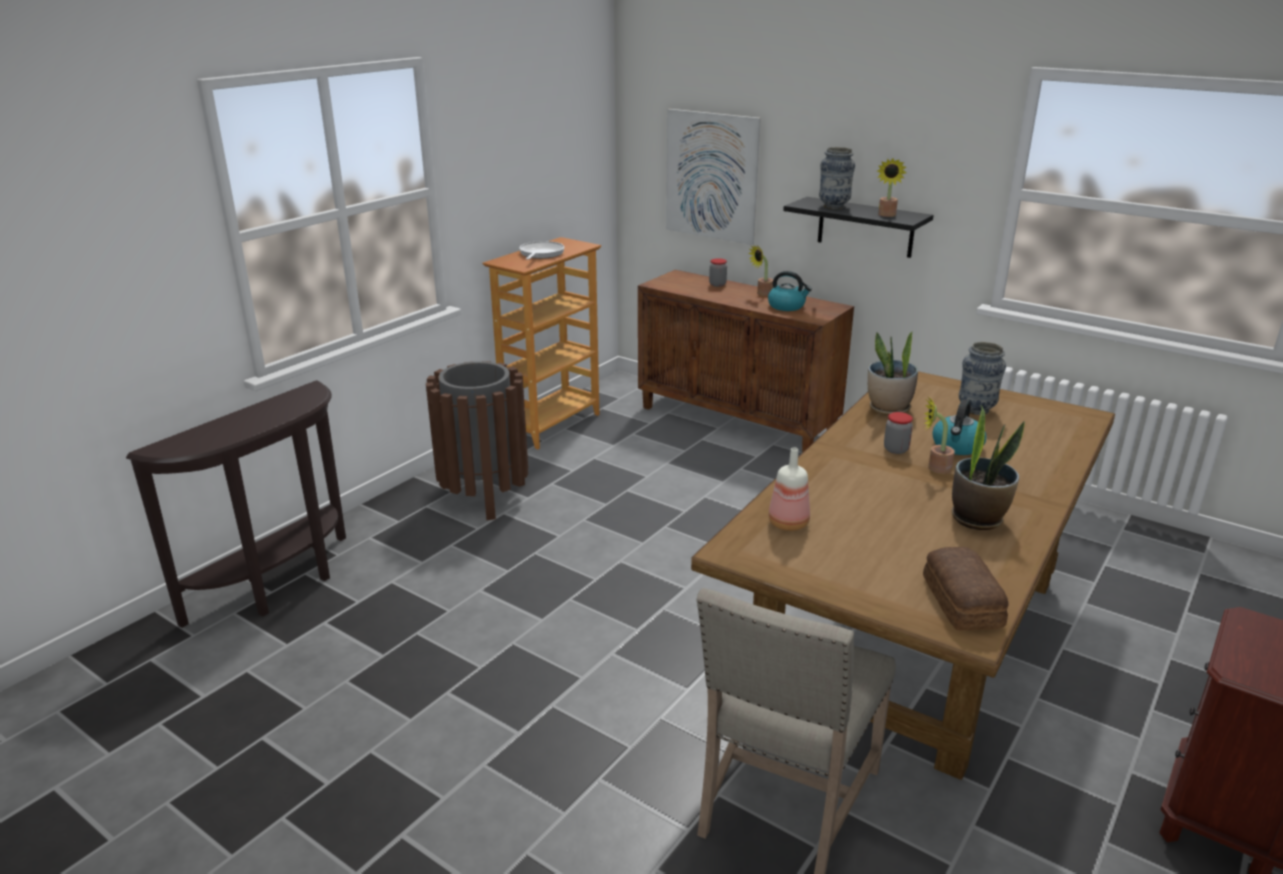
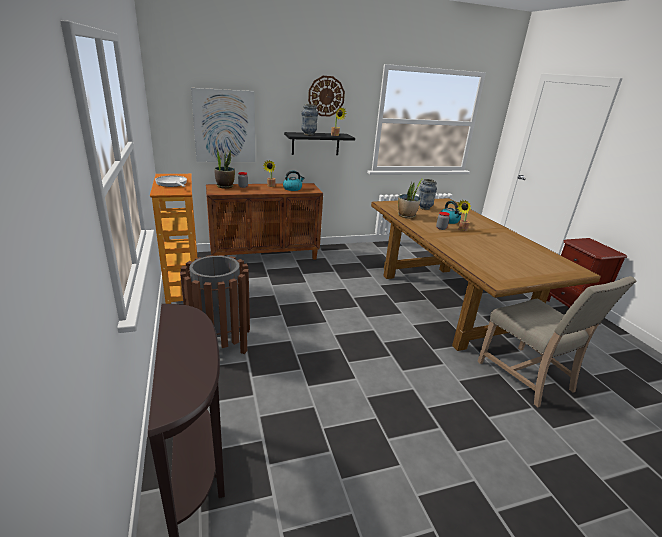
camera: 55 degrees left, 0 degrees up
(789, 524) = (484, 265): bottle -> none
(892, 133) = (326, 96): none -> wall clock
(961, 603) = (560, 264): bread -> none
(977, 518) = (504, 239): potted plant -> potted plant (225, 186)

